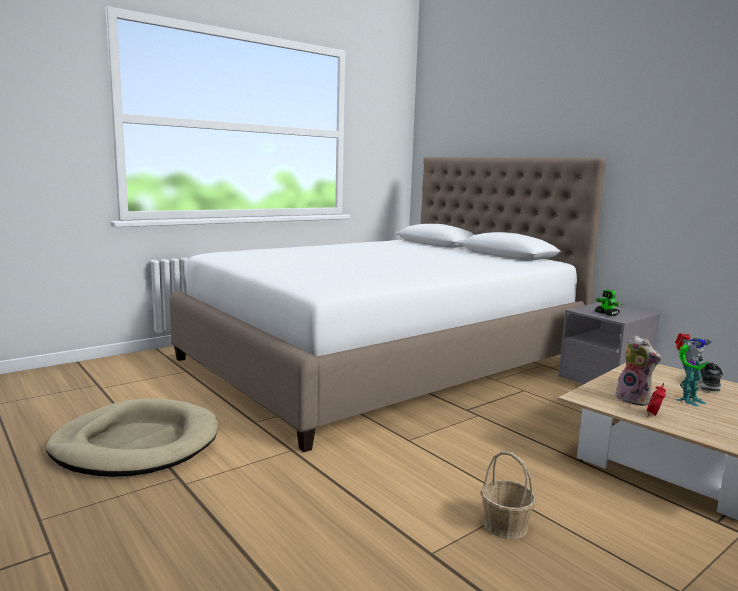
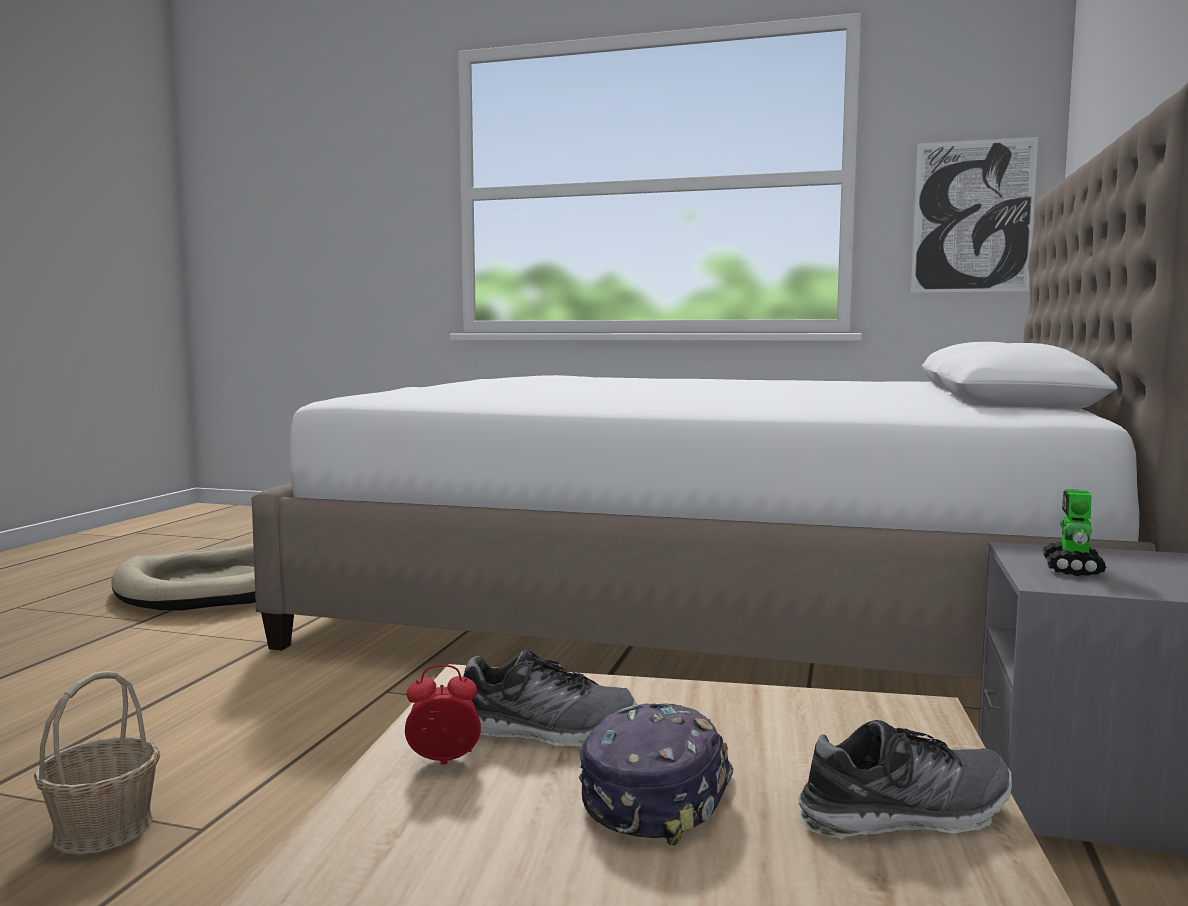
camera: 55 degrees right, 5 degrees down
(385, 159) = (972, 216): none -> picture
(634, 400) = (544, 730): plush toy -> shoe
(687, 400) = (656, 794): toy robot -> cap

